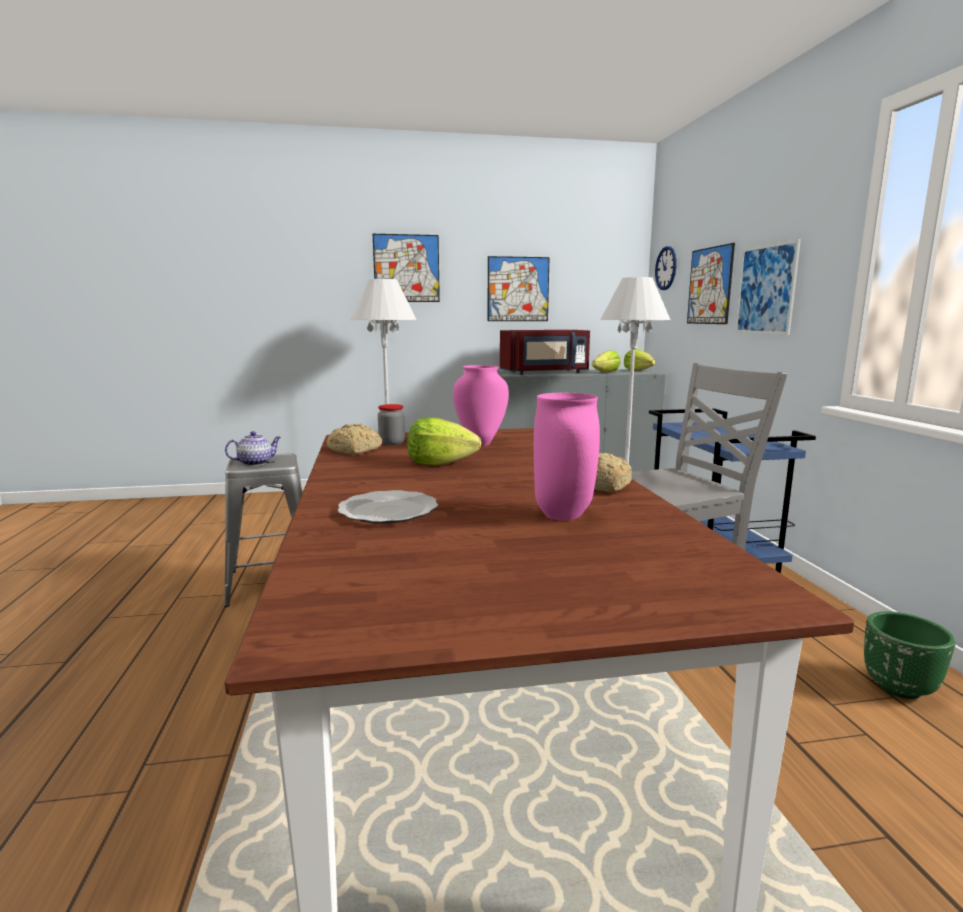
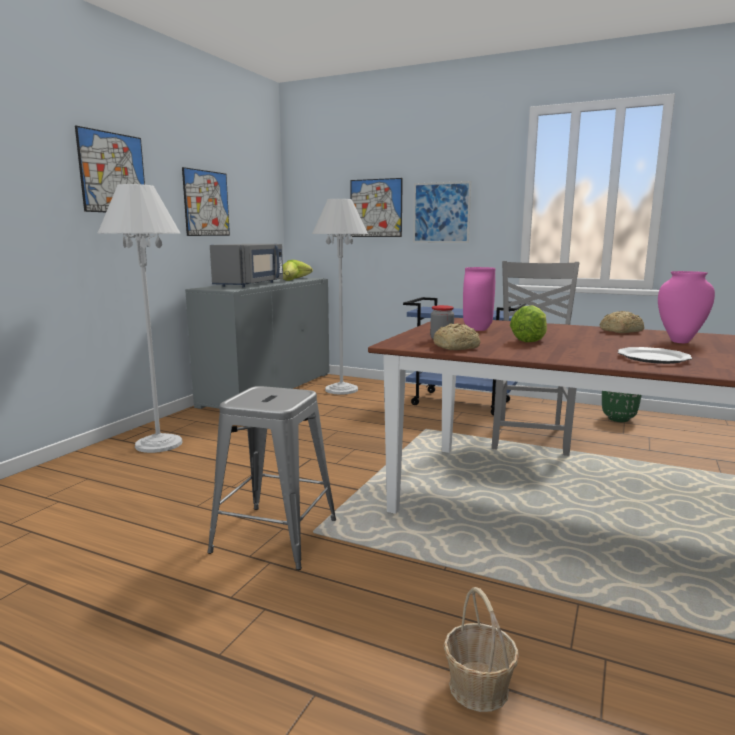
camera: 55 degrees left, 0 degrees up
(76, 725) = (478, 688): none -> basket
(256, 463) = (269, 400): teapot -> none
(545, 372) = (251, 284): red microwave -> grey microwave
(666, 268) = (312, 191): wall clock -> none

